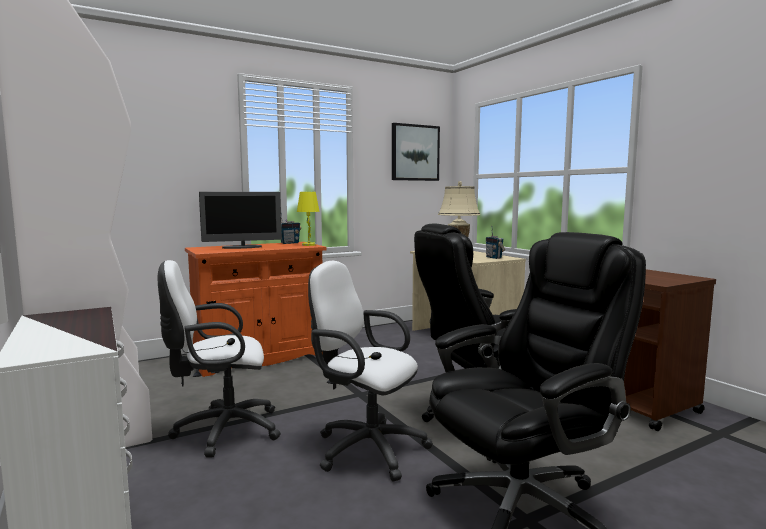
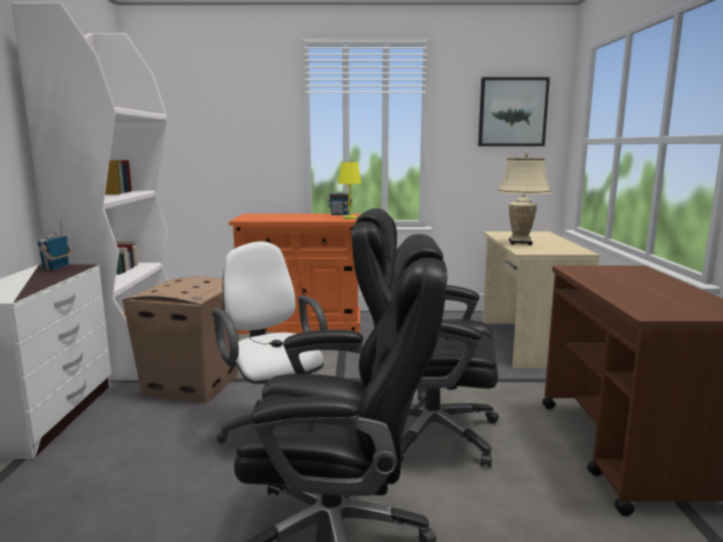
camera: 30 degrees right, 5 degrees up
(222, 431) = (193, 385): white office chair -> cardboard box
(242, 247) = (285, 217): monitor -> none
(494, 257) = (559, 249): radio -> radio (56, 267)

